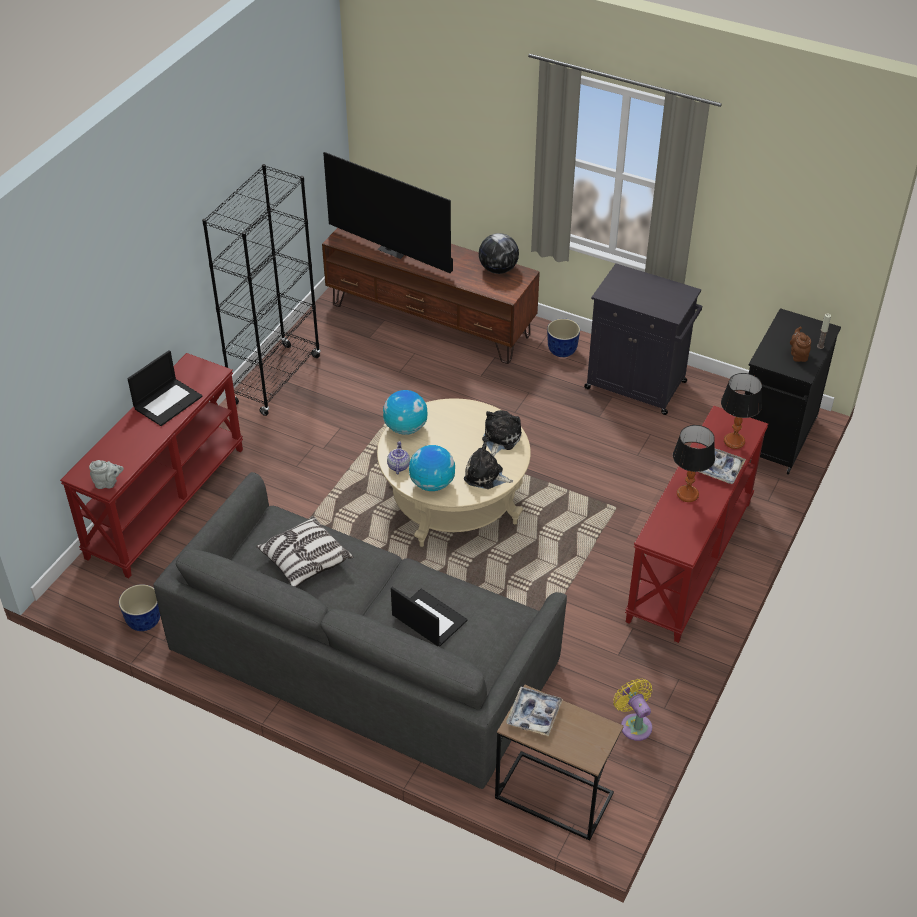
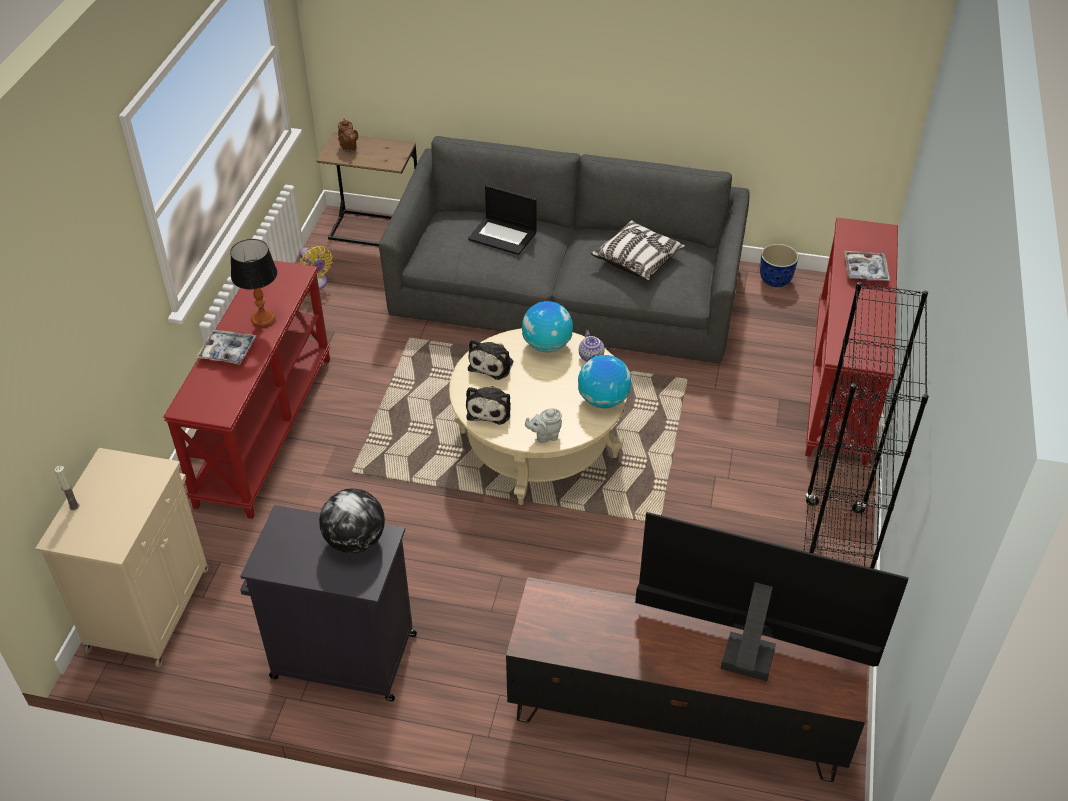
camera: 165 degrees right, 0 degrees up
(108, 483) = (850, 229): grey teapot -> grey teapot (545, 436)
(168, 402) = (863, 313): laptop -> none
(485, 476) = (492, 364): plush toy -> plush toy turned 105 degrees clockwise
(498, 269) = (571, 643): globe -> globe (355, 541)
(534, 715) = (388, 155): tray -> tray (865, 270)
(561, 351) = (461, 696): planter -> none
(734, 441) = (207, 386): table lamp -> none
(774, 439) = (150, 607): black cabinet -> beige cabinet
(798, 355) = (108, 486): brown teapot -> brown teapot (348, 148)

